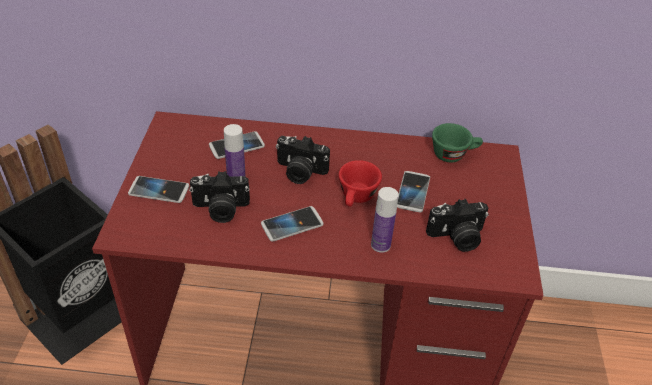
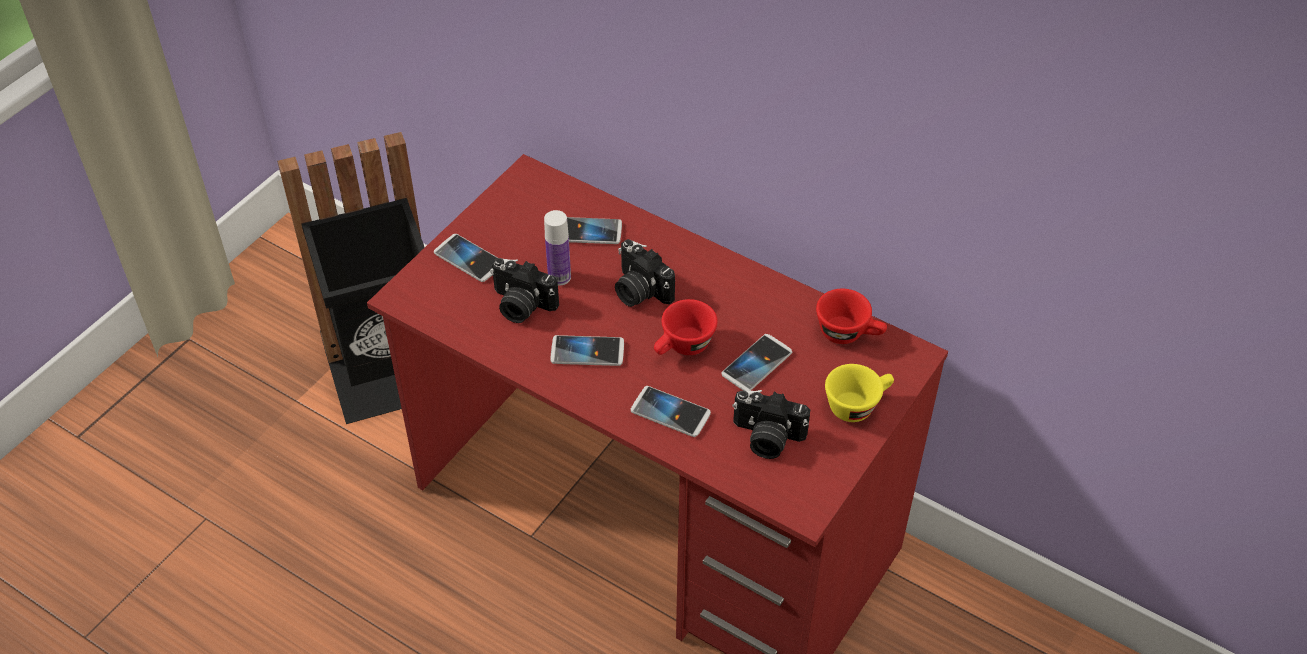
camera: 30 degrees right, 5 degrees up
(380, 245) = (670, 412): bottle -> phone
(454, 154) = (849, 333): green cup -> red cup
(494, 195) = (857, 404): none -> yellow cup

